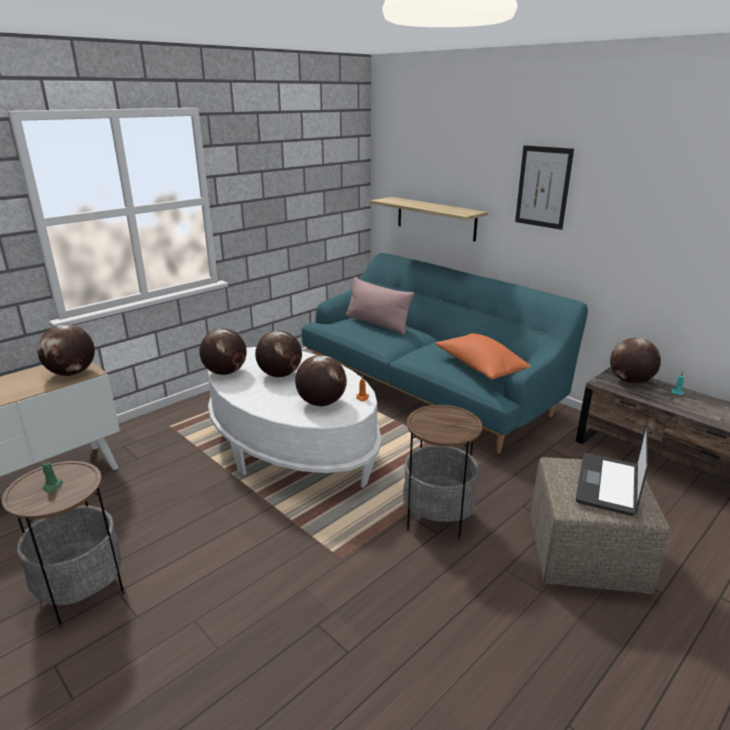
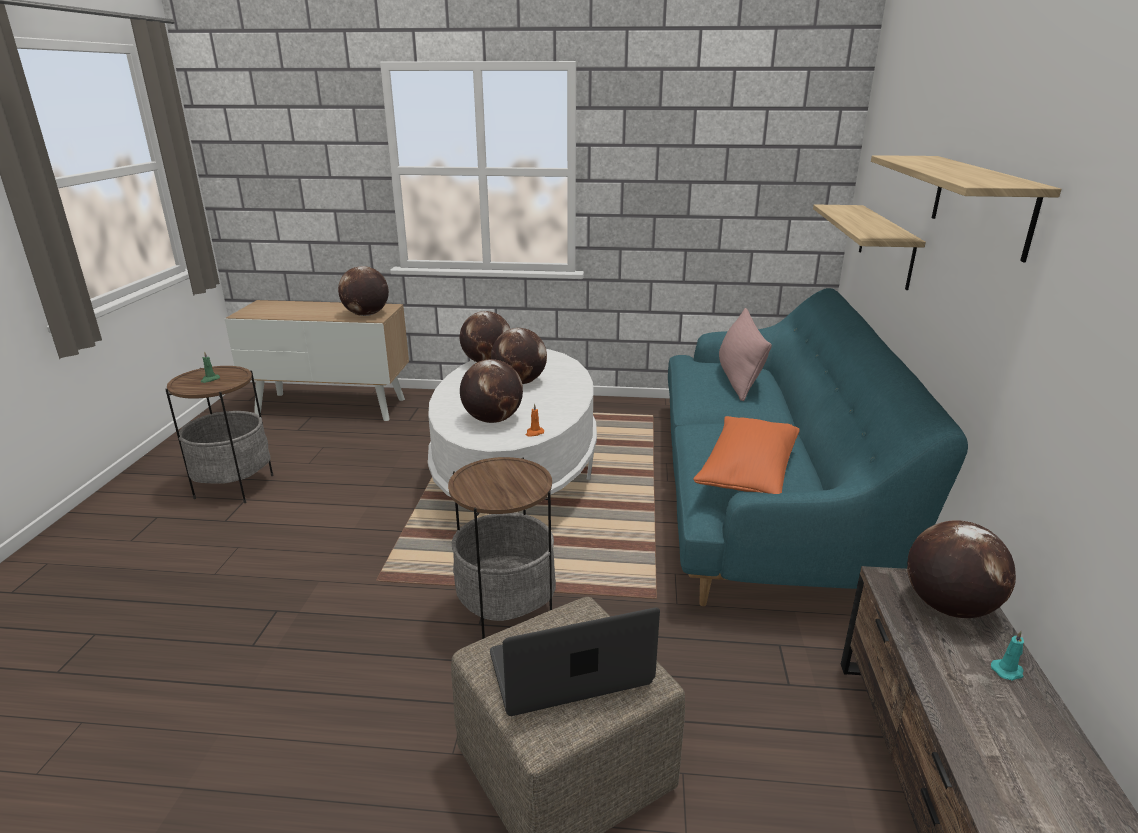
camera: 50 degrees right, 0 degrees up
(543, 187) = (981, 203): picture -> shelf

